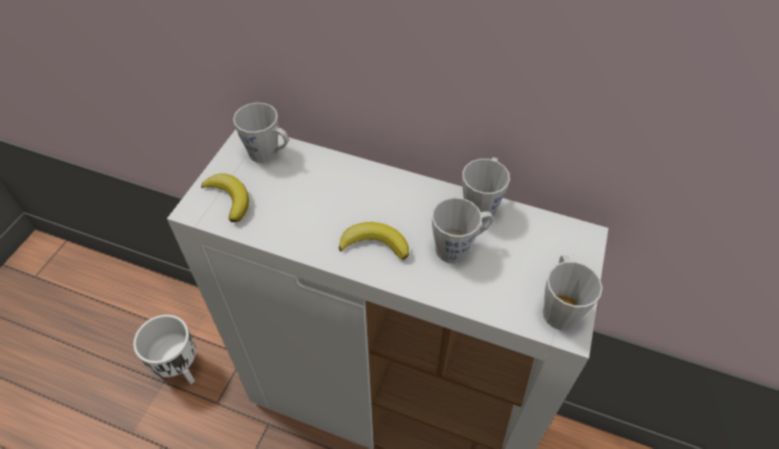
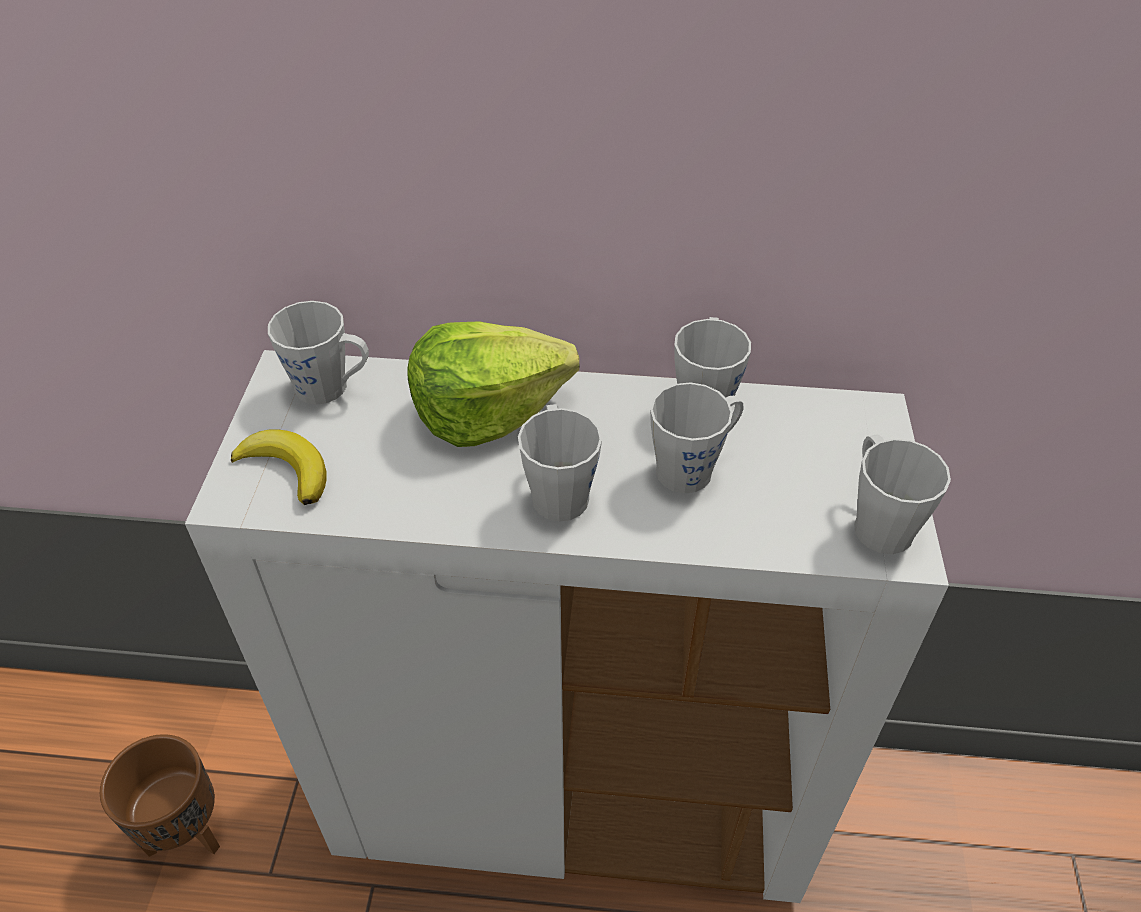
camera: 15 degrees left, 5 degrees down
(179, 368) = (185, 832): white planter -> brown planter
(351, 186) = (487, 410): none -> lettuce
(375, 244) = (558, 490): banana -> grey mug

